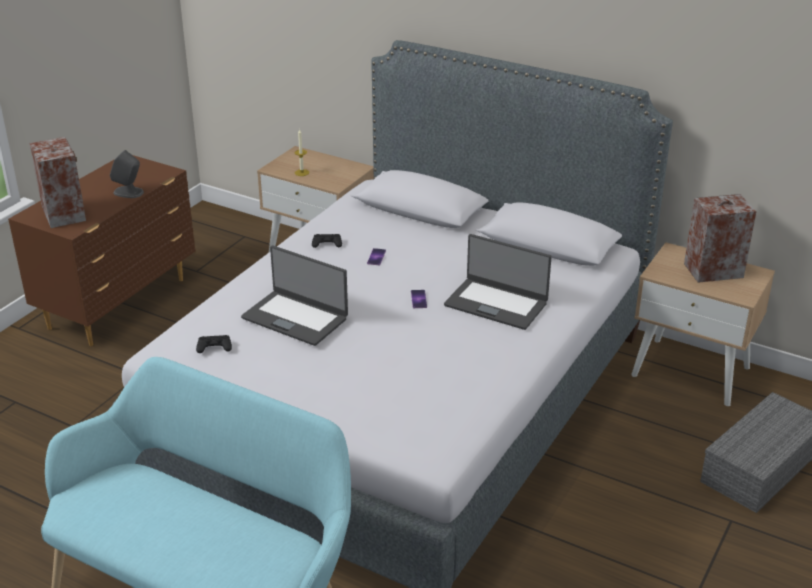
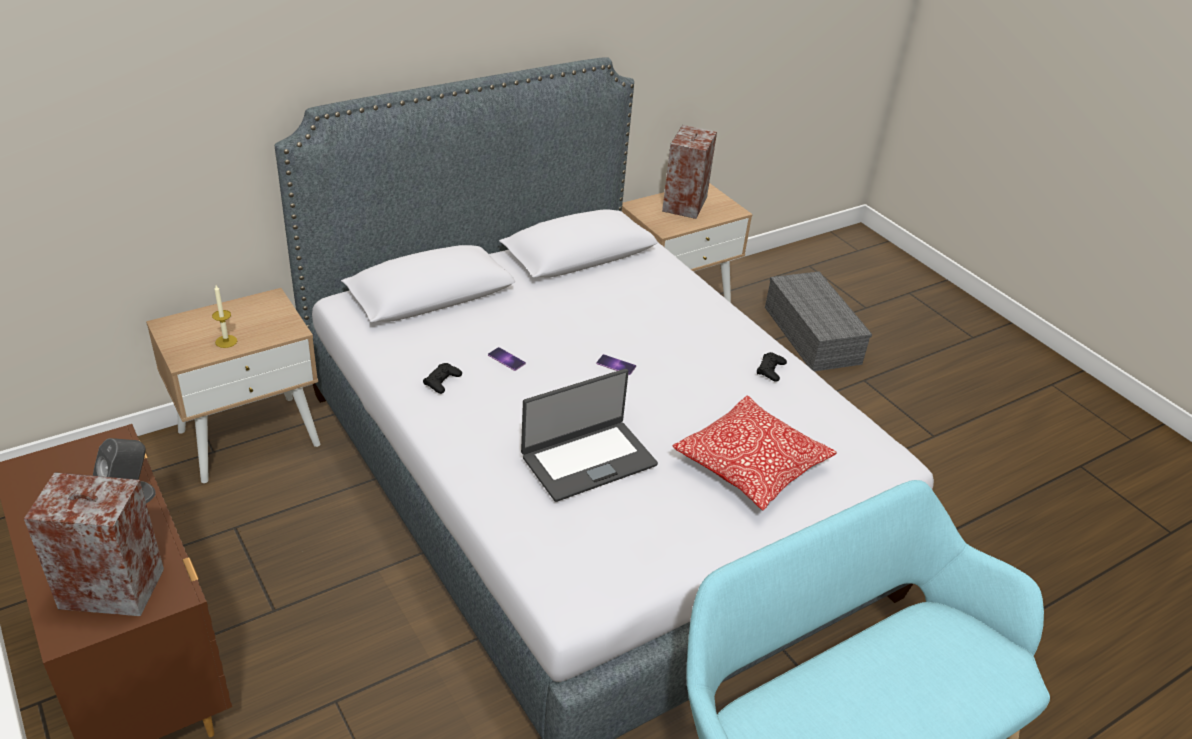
camera: 65 degrees left, 5 degrees up
(214, 347) = (600, 546): black game controller -> black game controller (770, 370)
(359, 389) = (751, 465): none -> pillow
(496, 303) = (662, 324): laptop -> none

